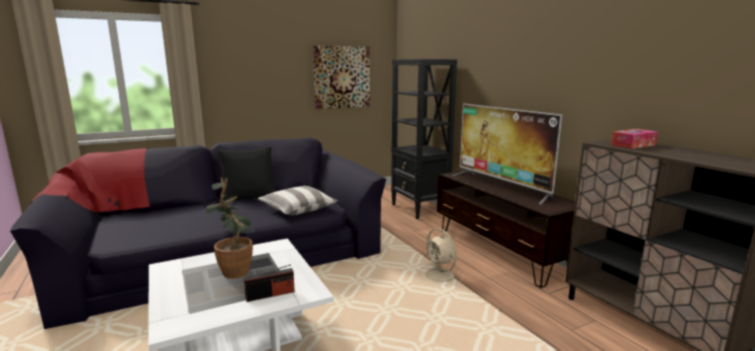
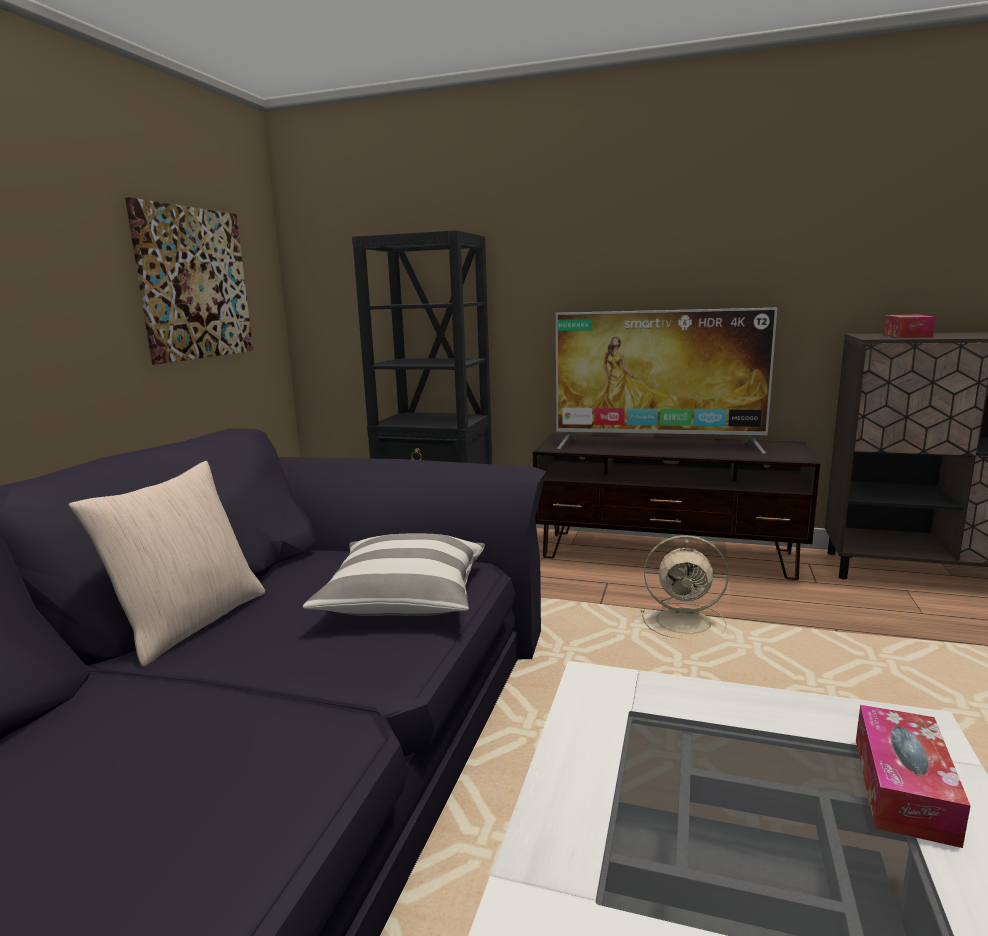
camera: 45 degrees left, 0 degrees up
(237, 269) = (695, 790): potted plant -> none
(250, 197) = (190, 622): black pillow -> beige pillow
(270, 294) = (903, 788): radio -> tissue box

